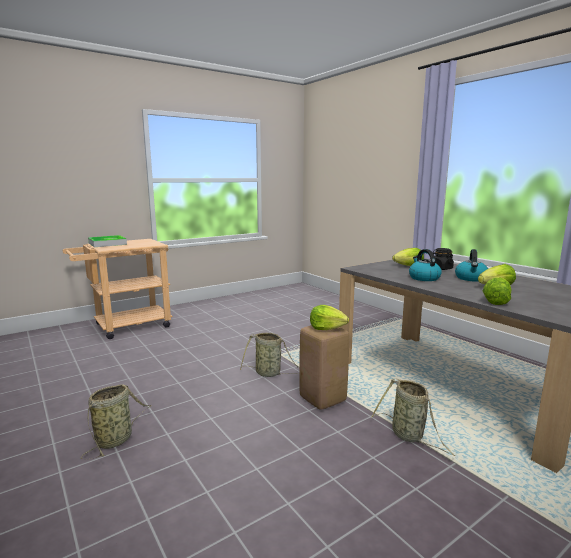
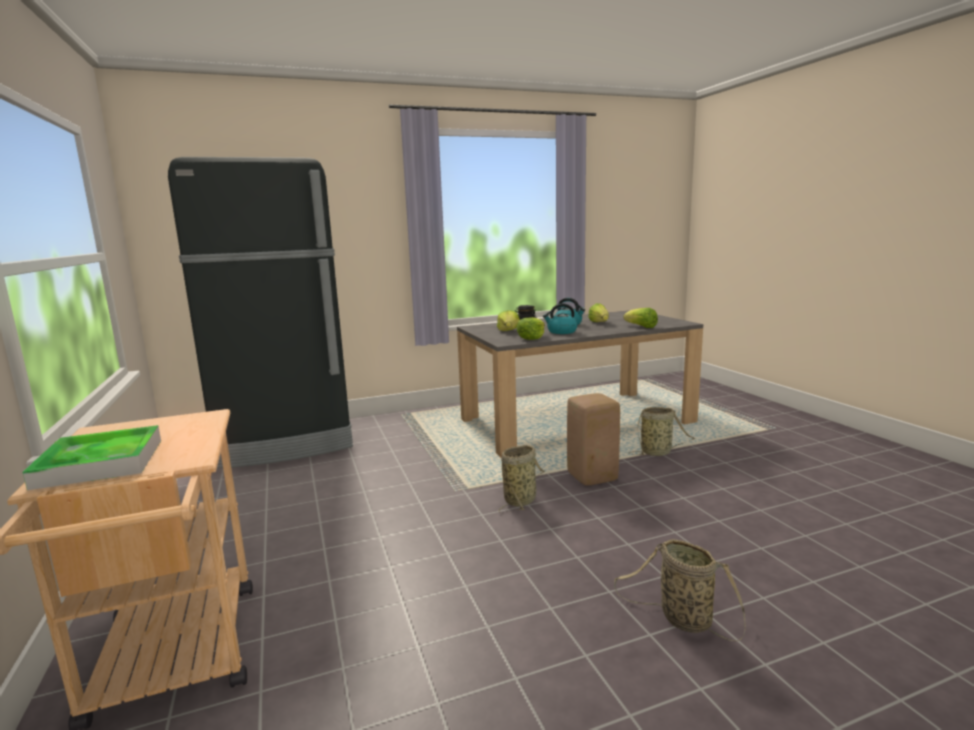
camera: 75 degrees left, 0 degrees up
(320, 301) = (287, 443): none -> black fridge
(327, 328) = (595, 397): lettuce -> lettuce (531, 338)

